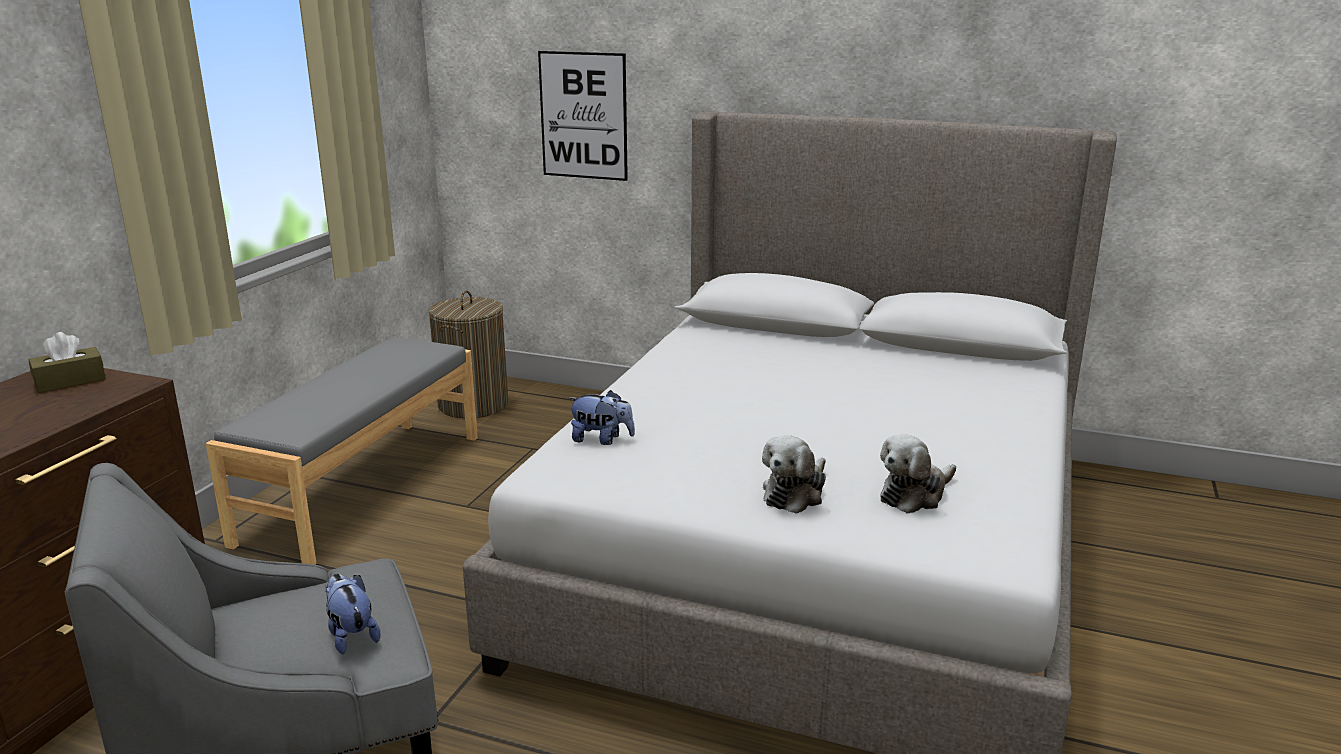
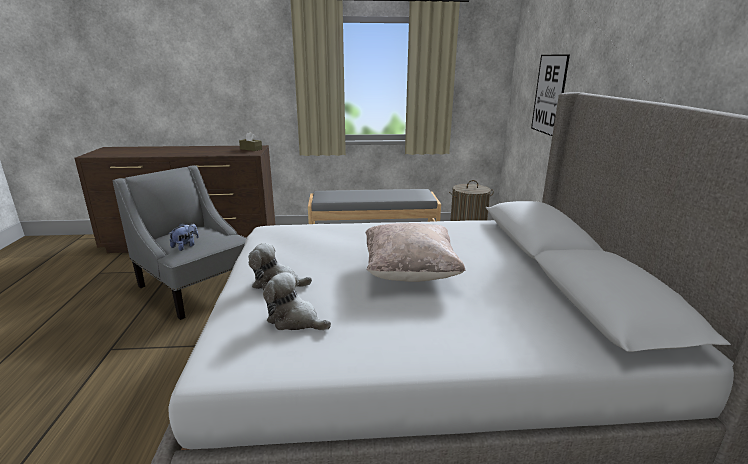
camera: 65 degrees right, 0 degrees up
(602, 440) = (310, 231): plush toy -> none
(824, 405) = (410, 272): none -> beige pillow

